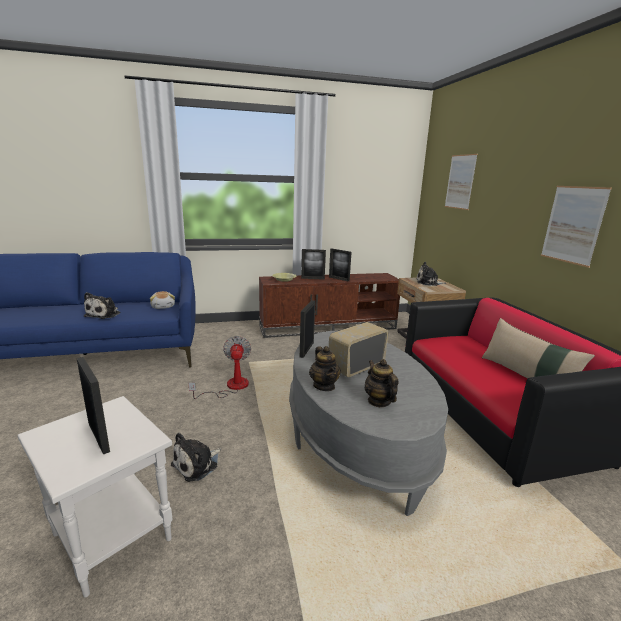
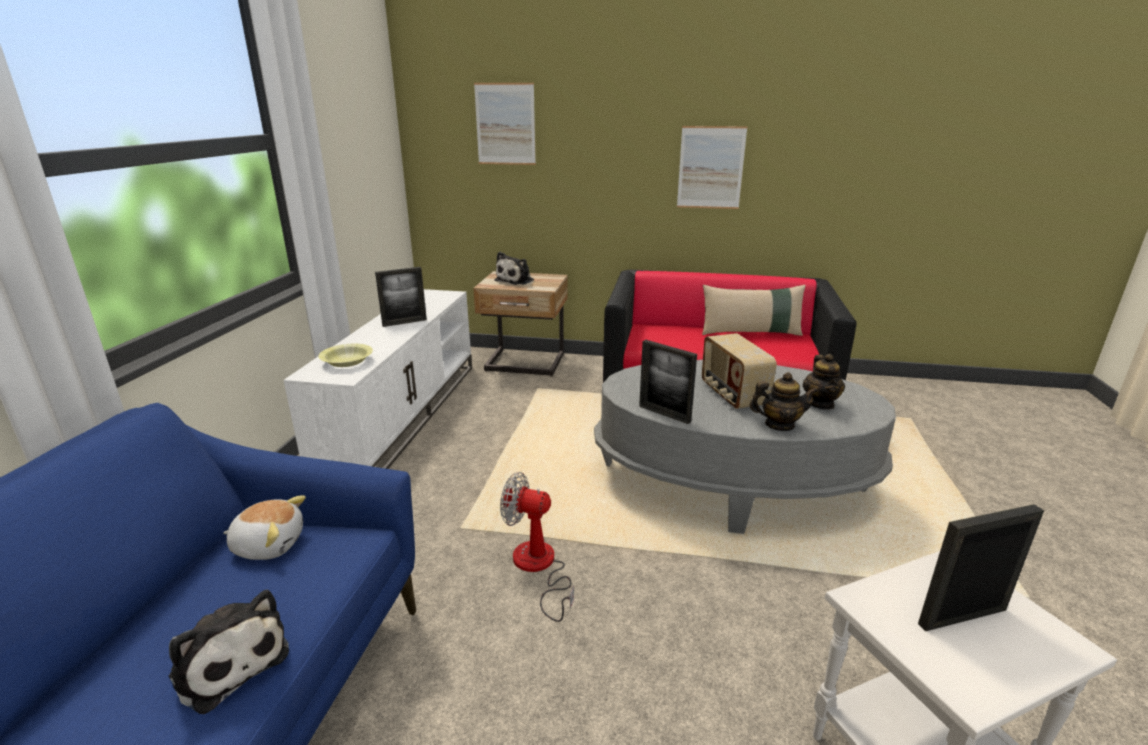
camera: 65 degrees left, 5 degrees up
(197, 464) = (756, 643): plush toy -> none
(312, 278) = (373, 339): picture frame -> none
(328, 327) = (402, 414): brown tv stand -> white tv stand
(379, 401) = (820, 403): teapot -> teapot turned 90 degrees counterclockwise

